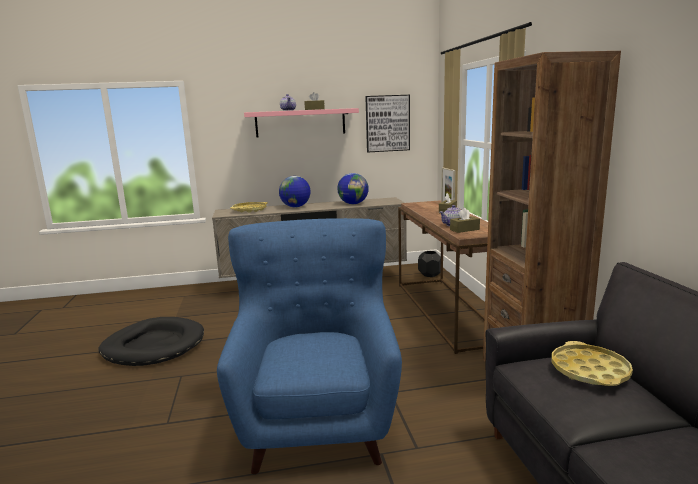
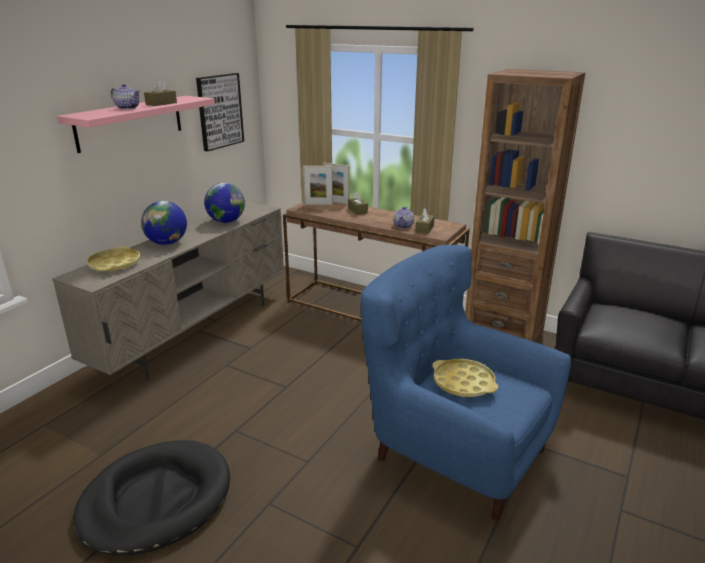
camera: 50 degrees left, 10 degrees up
(429, 275) = (293, 279): black planter -> none
(430, 204) = (318, 204): none -> picture frame
(589, 371) = (629, 314): yellow tray -> yellow tray (463, 383)

